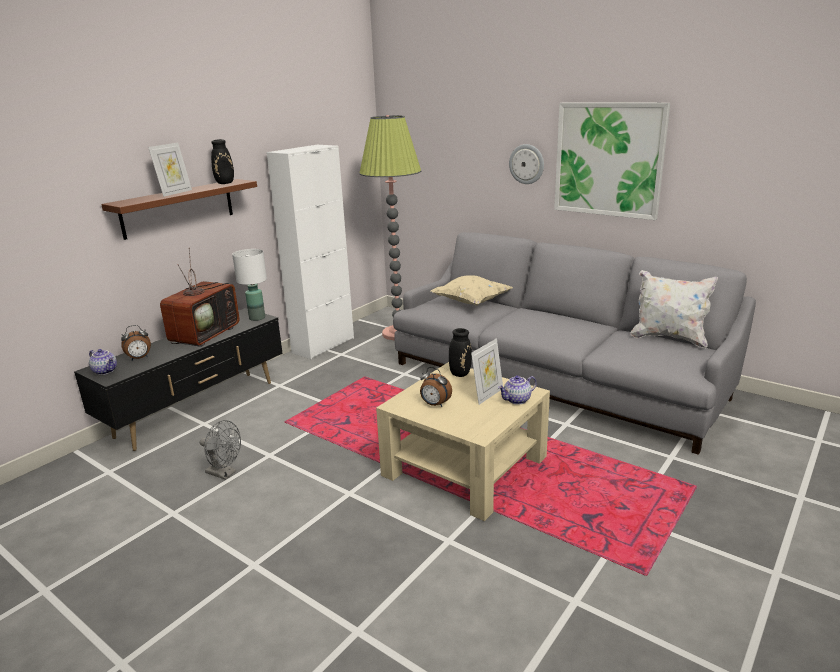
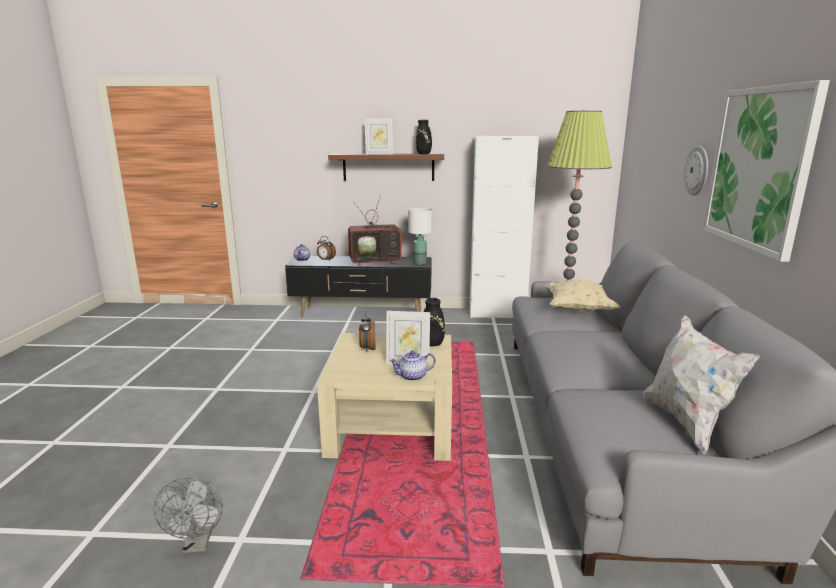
camera: 55 degrees right, 5 degrees down
(224, 473) = (301, 346): grey fan -> grey fan (198, 544)
(517, 400) = (412, 377): teapot -> teapot turned 45 degrees counterclockwise

